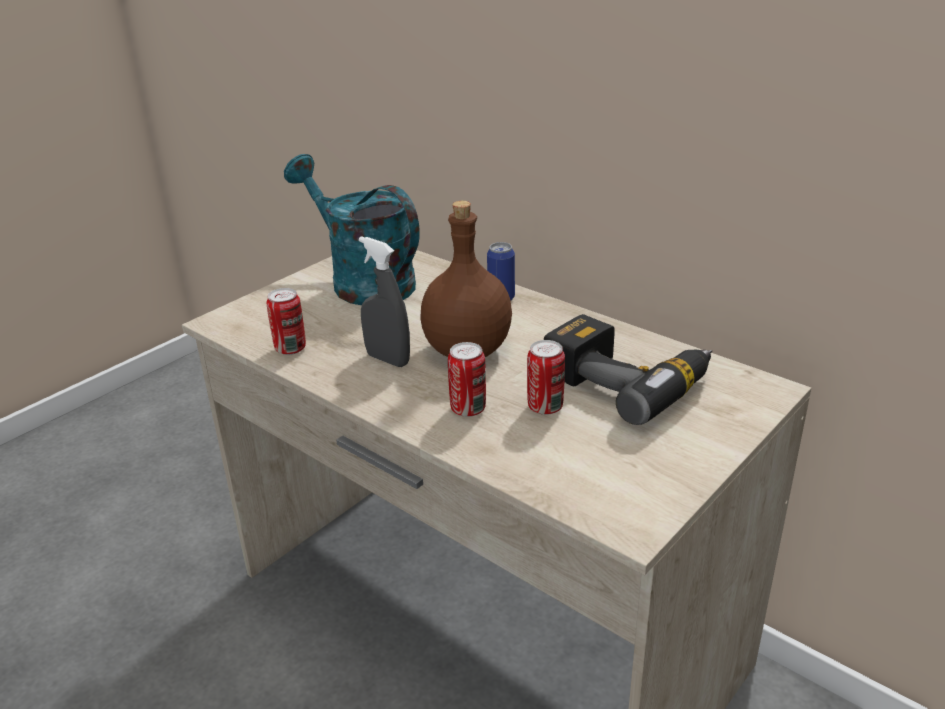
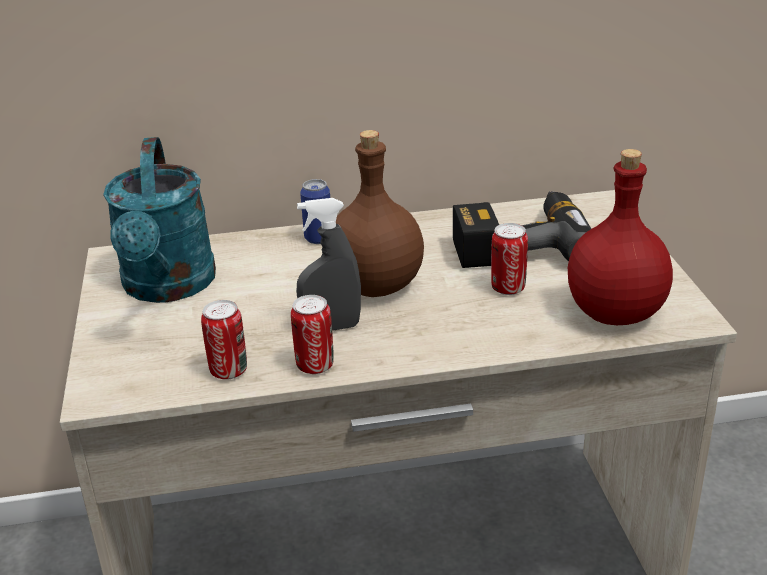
camera: 50 degrees left, 0 degrees up
(362, 281) = (168, 287): turquoise watering can -> turquoise watering can turned 90 degrees counterclockwise
(468, 409) = (465, 321): can -> can (315, 366)
(582, 477) = (615, 312): none -> red bottle

